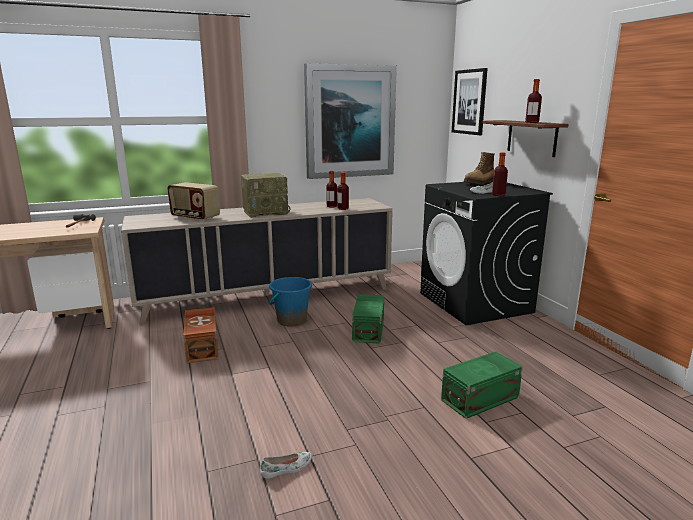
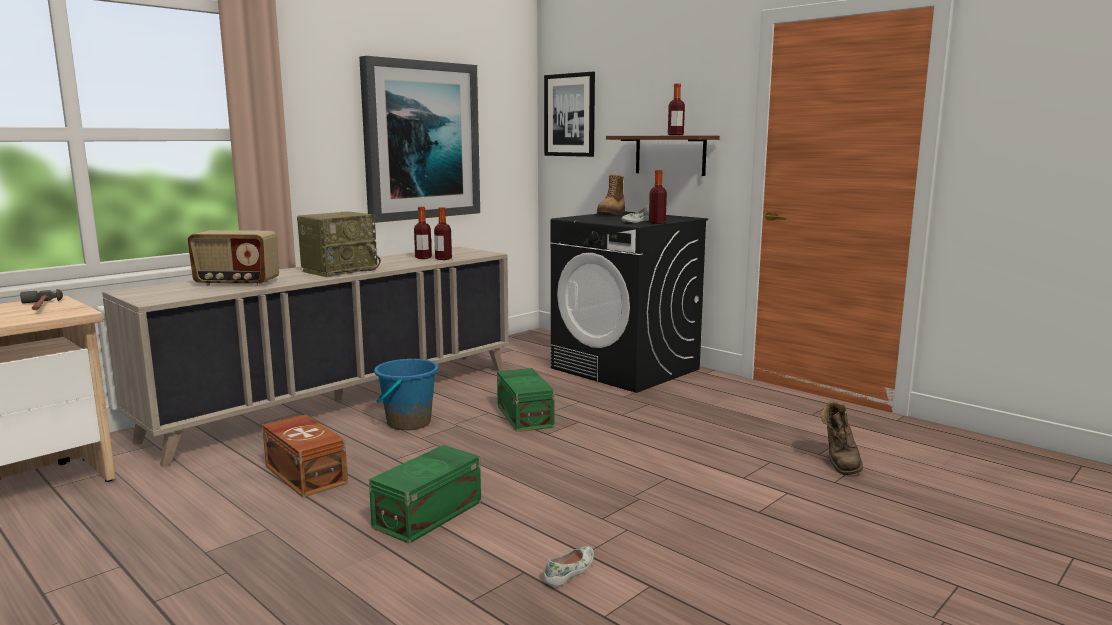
camera: 25 degrees left, 5 degrees down
(481, 399) = (720, 458): green storage box -> green storage box (430, 514)
(585, 429) = (840, 462): none -> brown boot

